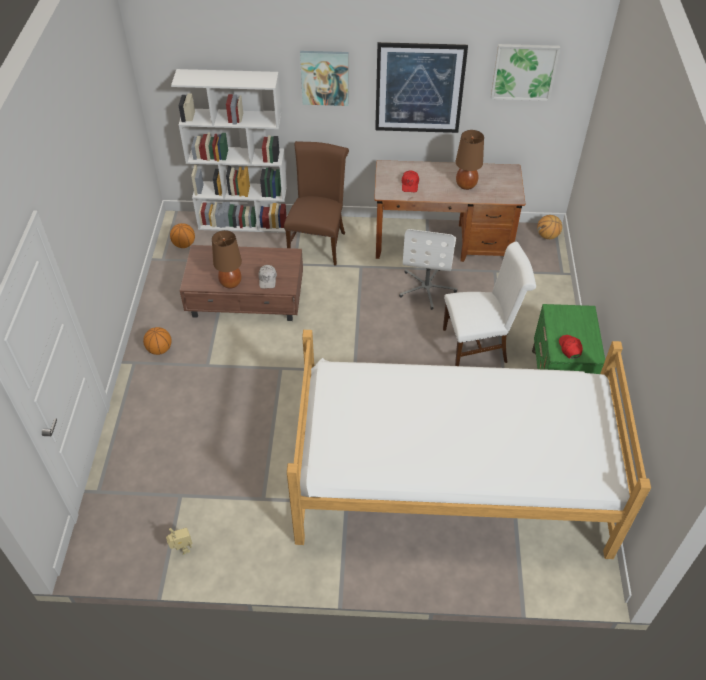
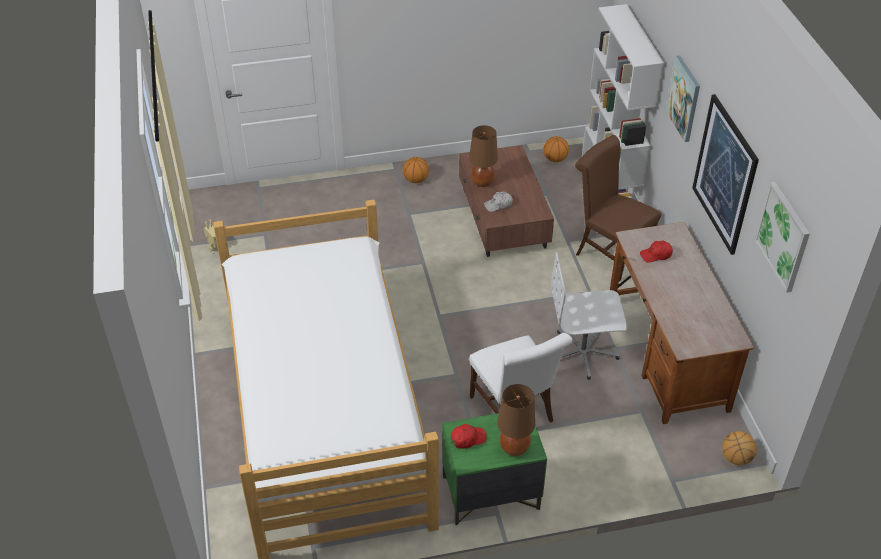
camera: 75 degrees right, 5 degrees down
(318, 242) = (609, 251): brown chair -> brown chair turned 135 degrees counterclockwise
(465, 185) = (682, 302): brown table lamp -> brown table lamp (514, 447)

